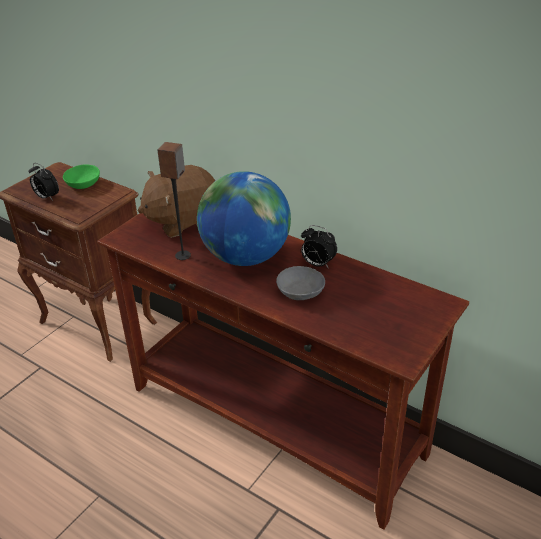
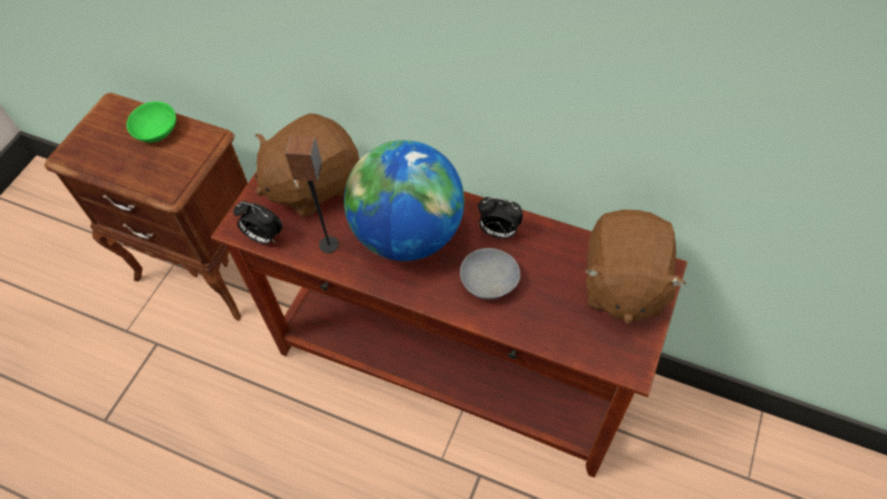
camera: 10 degrees left, 20 degrees up
(47, 197) = (114, 163): alarm clock -> alarm clock (263, 237)
(410, 307) = (623, 284): none -> brown plush toy

